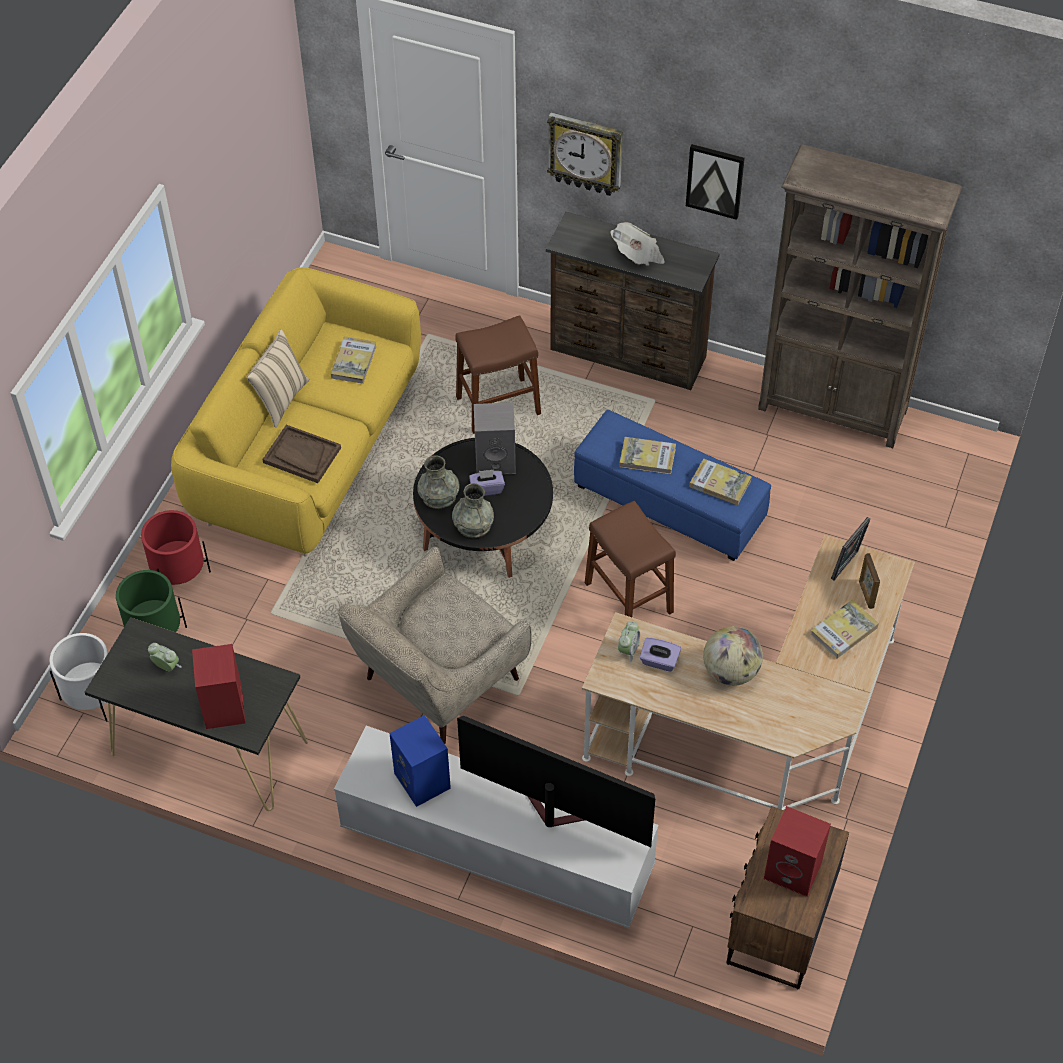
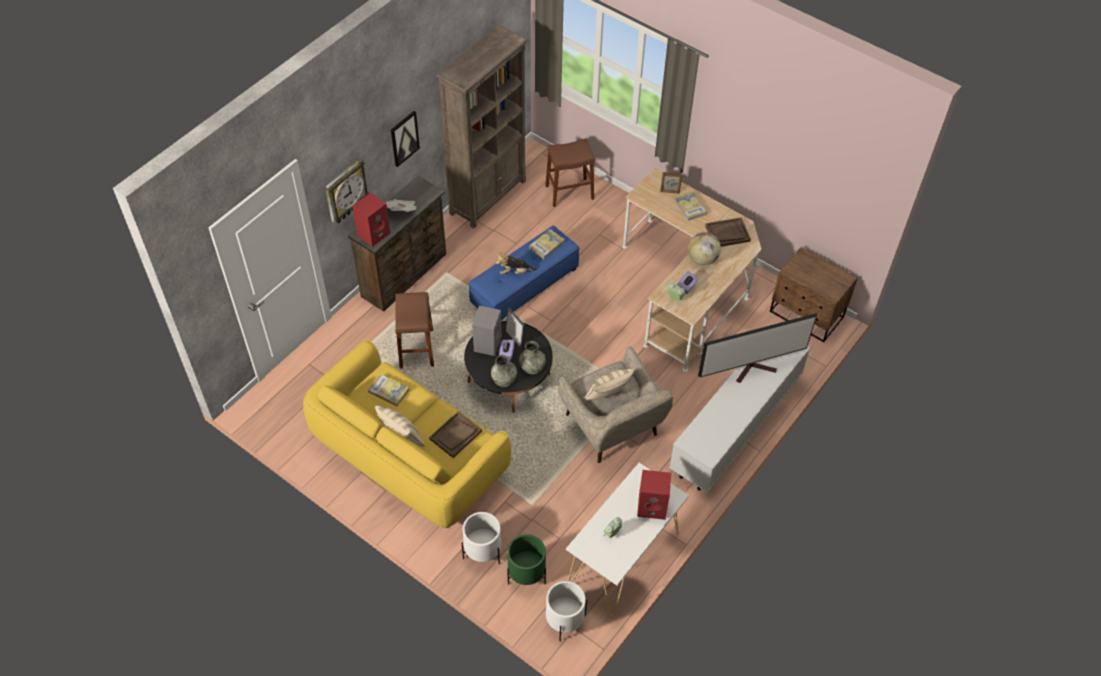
camera: 75 degrees left, 0 degrees up
(179, 575) = (483, 552): red planter -> white planter
(208, 747) = (623, 559): black console table -> white console table
(424, 781) = (719, 423): blue speaker -> none
(432, 625) = (608, 397): none -> beige pillow
(551, 813) = (754, 369): television -> television turned 150 degrees counterclockwise
(628, 597) = (584, 322): brown stool -> brown stool (569, 192)
(647, 457) = (515, 272): book -> plush toy
(794, 870) = (818, 273): red speaker -> red speaker (374, 233)
(807, 698) = (727, 233): none -> brown tray
(847, 566) = (649, 194): picture frame -> picture frame (515, 338)

